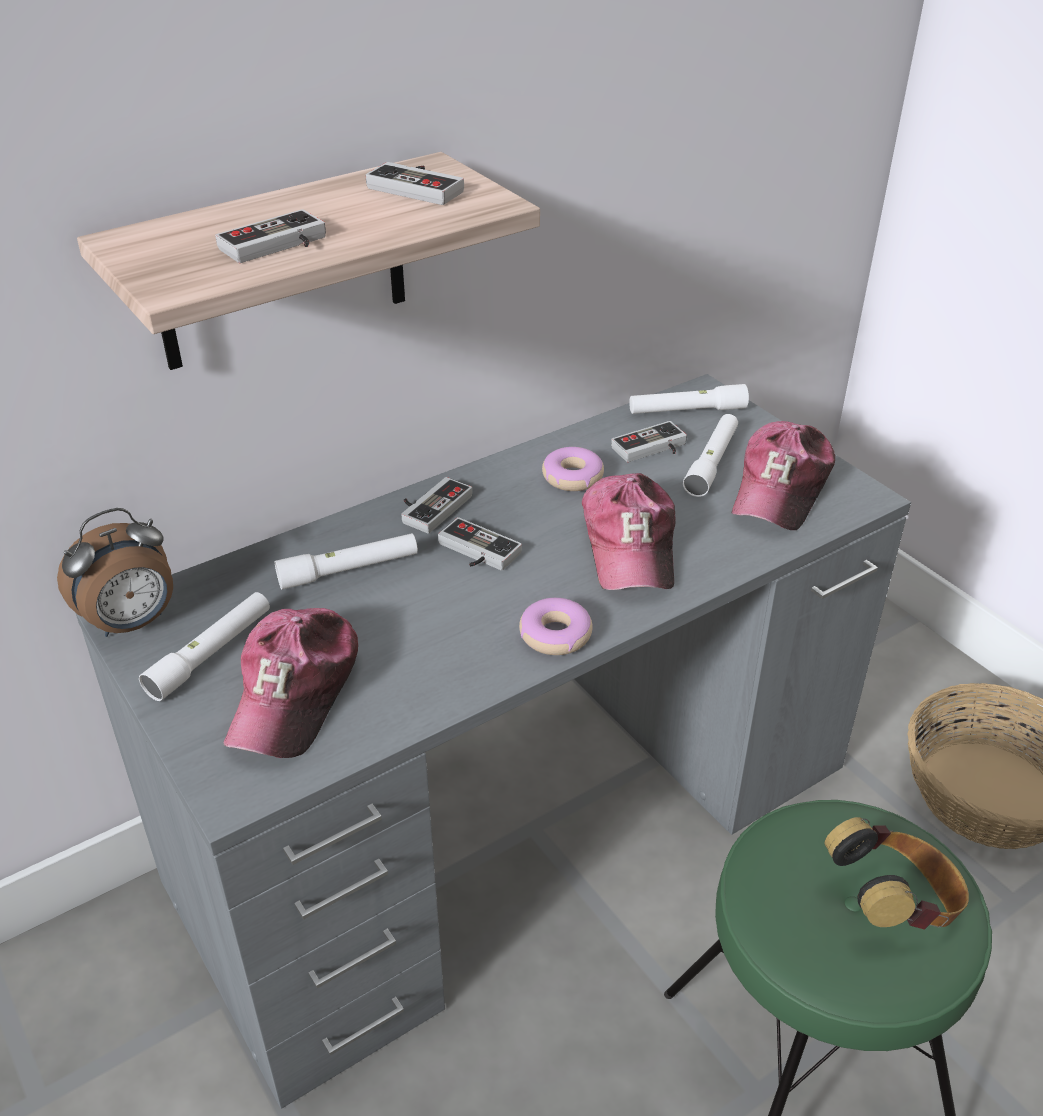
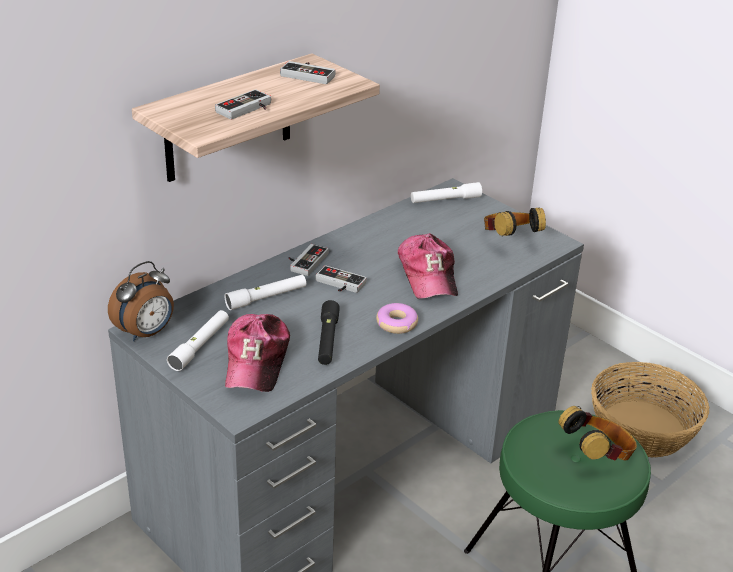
camera: 10 degrees left, 5 degrees down
(428, 658) = (327, 339): none -> black flashlight
(572, 477) = (385, 240): donut -> none
(652, 449) = (429, 223): game controller -> none
(711, 463) = (466, 228): white flashlight -> none
(781, 489) = (509, 241): cap -> headphones

